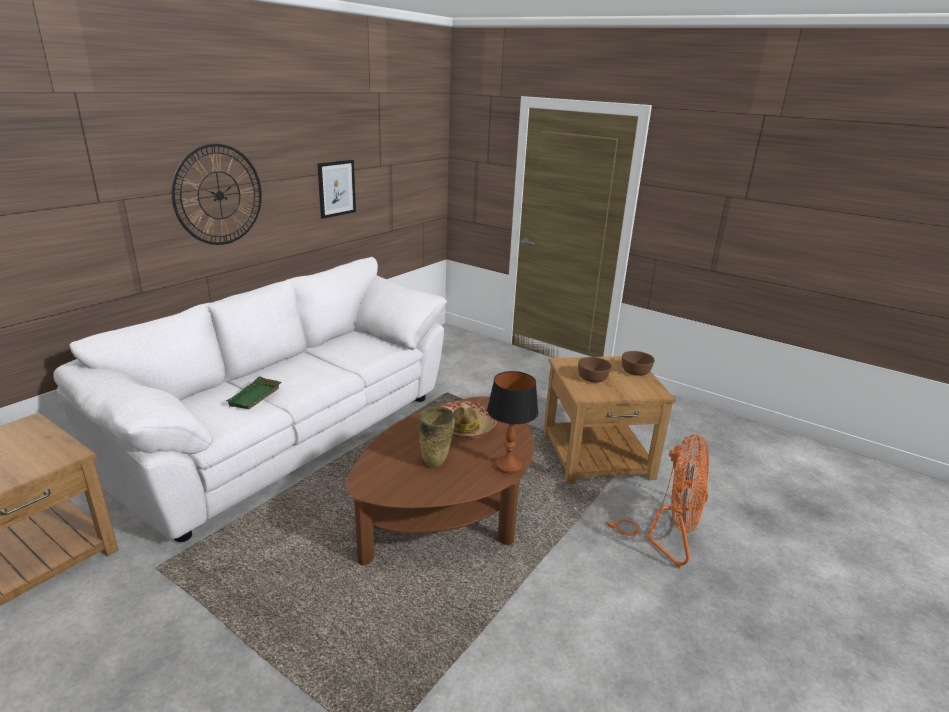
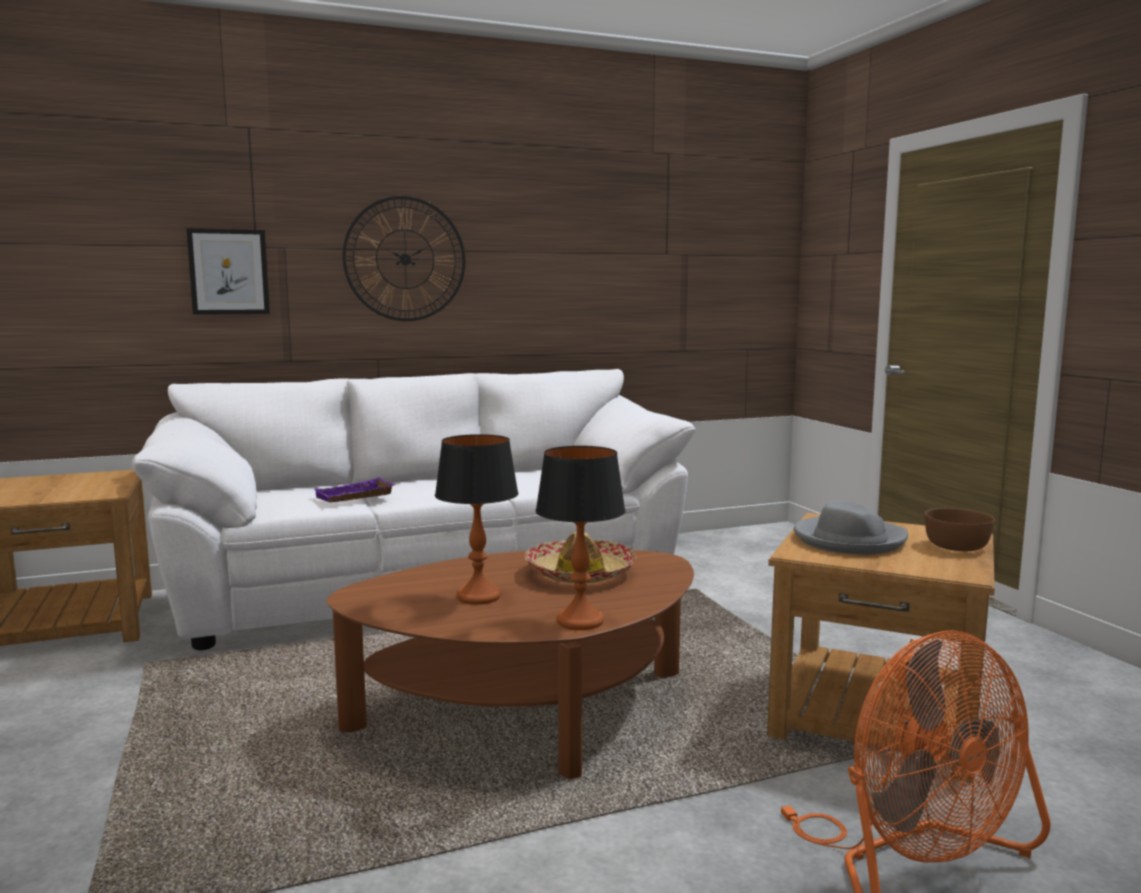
camera: 35 degrees right, 15 degrees down
(256, 398) = (354, 497): green tray -> purple tray
(336, 188) = (585, 275): picture -> picture (229, 272)
(435, 464) = (478, 596): beige vase -> table lamp
(592, 378) = (849, 540): brown bowl -> grey hat

